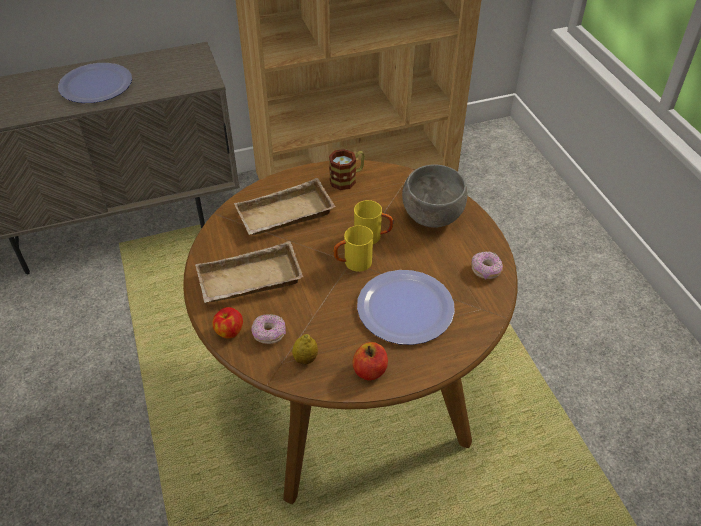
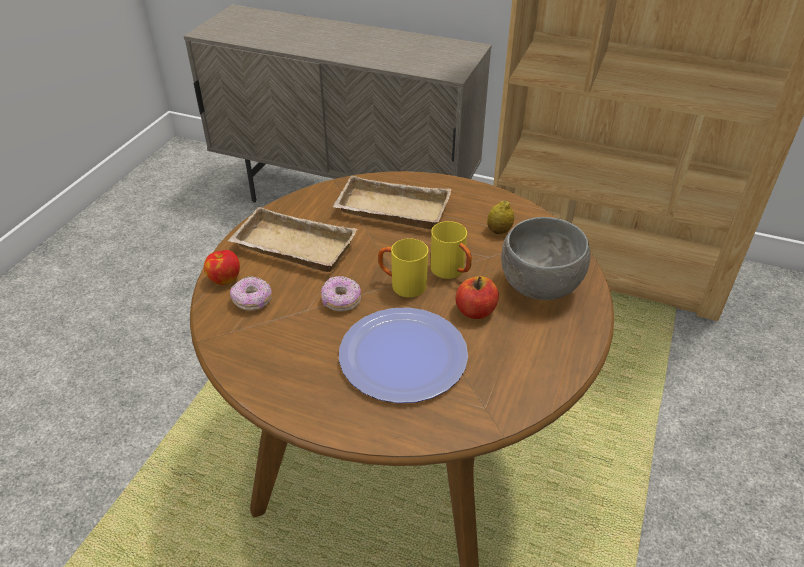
camera: 40 degrees right, 5 degrees down
(96, 85) = (358, 44): plate -> none
(305, 359) = (255, 341): lemon -> lemon (499, 231)
(347, 179) = (490, 208): mug -> none
(370, 370) = (296, 391): apple -> apple (475, 311)
(485, 270) = (538, 372): donut -> donut (341, 301)

